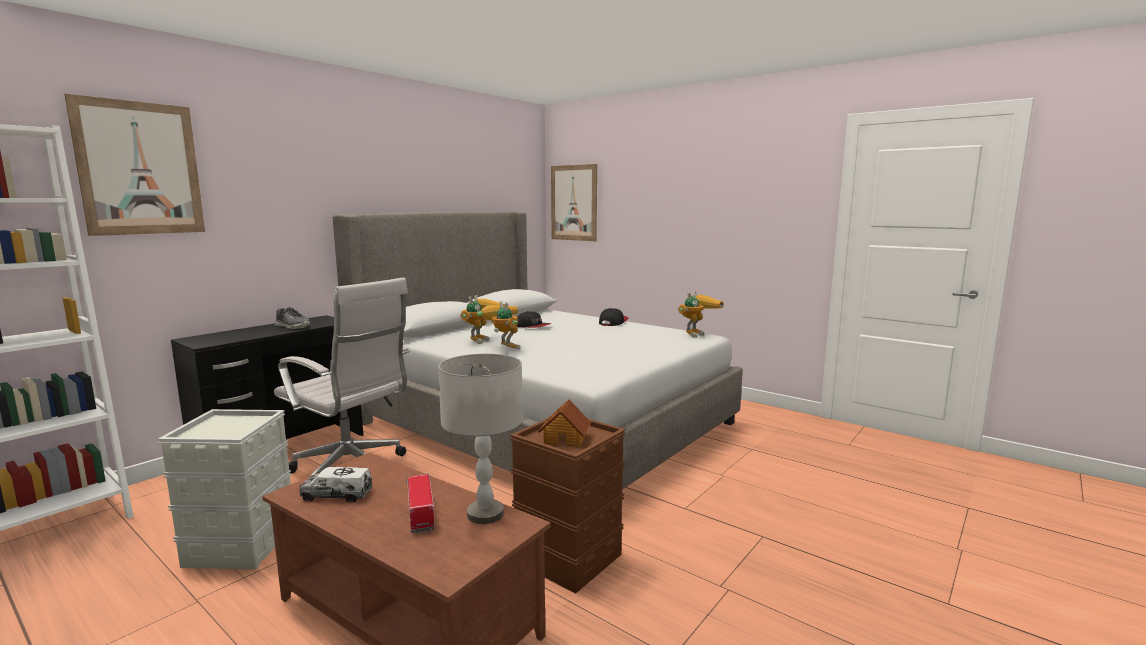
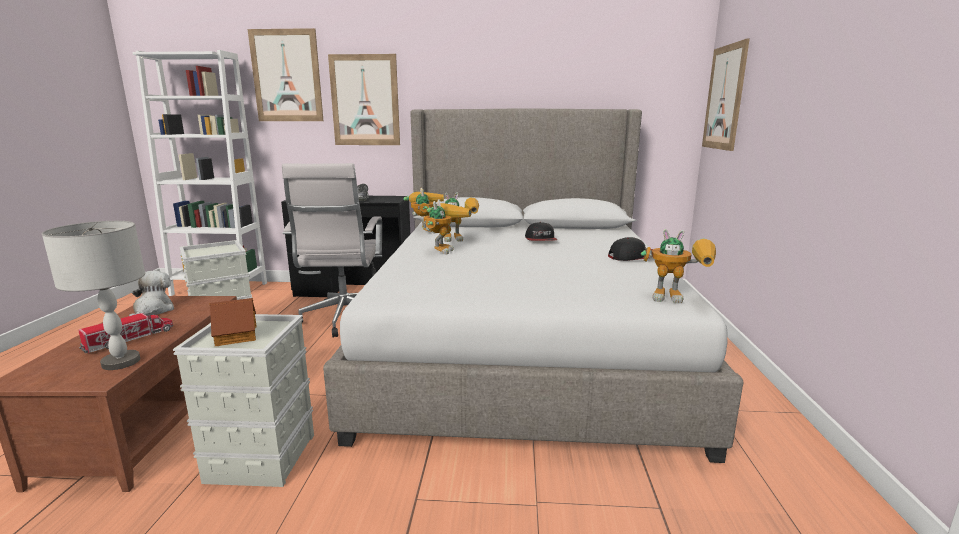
camera: 55 degrees right, 5 degrees up
(264, 204) = (365, 100): none -> picture
(337, 495) = (153, 311): toy truck -> plush toy
(424, 342) = (424, 230): none -> toy robot
(567, 558) = (261, 457): brown storage box -> grey storage box

